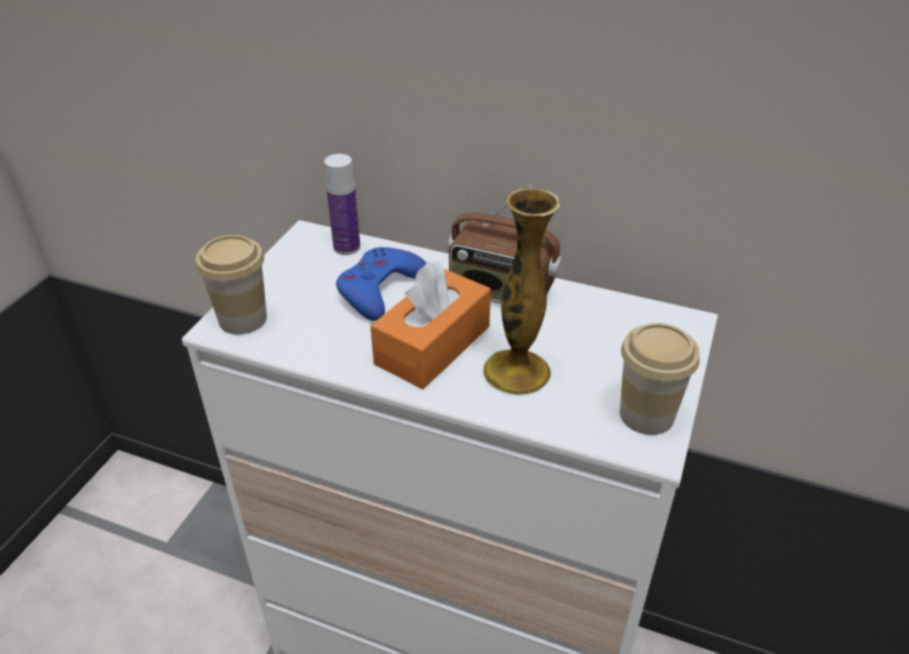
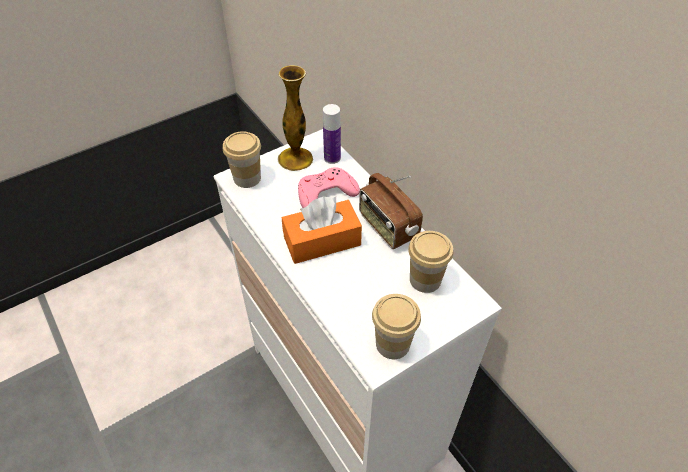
camera: 35 degrees right, 10 degrees up
(379, 289) = (325, 193): blue game controller -> pink game controller
(517, 372) = (349, 280): vase -> vase (295, 159)
(606, 326) = (425, 279): none -> cup

